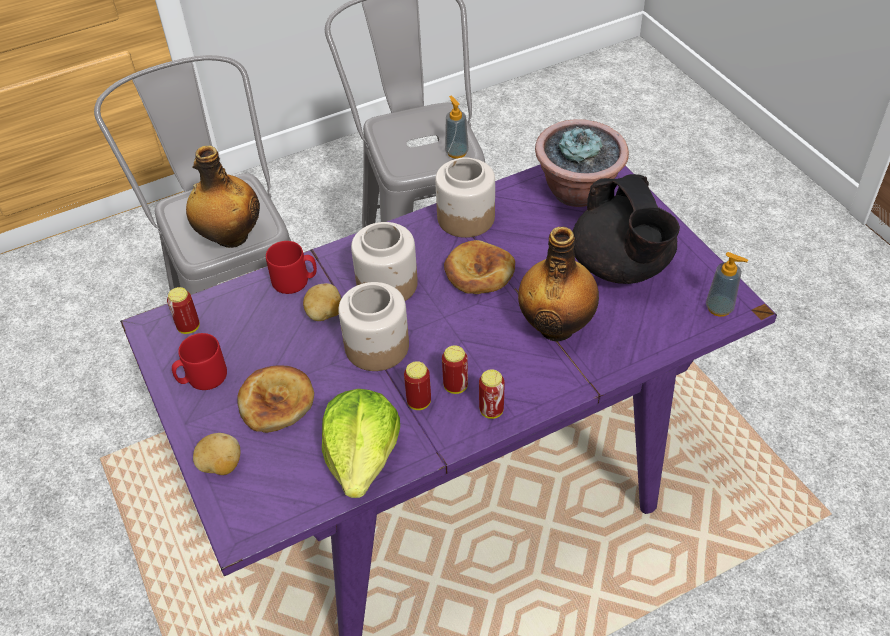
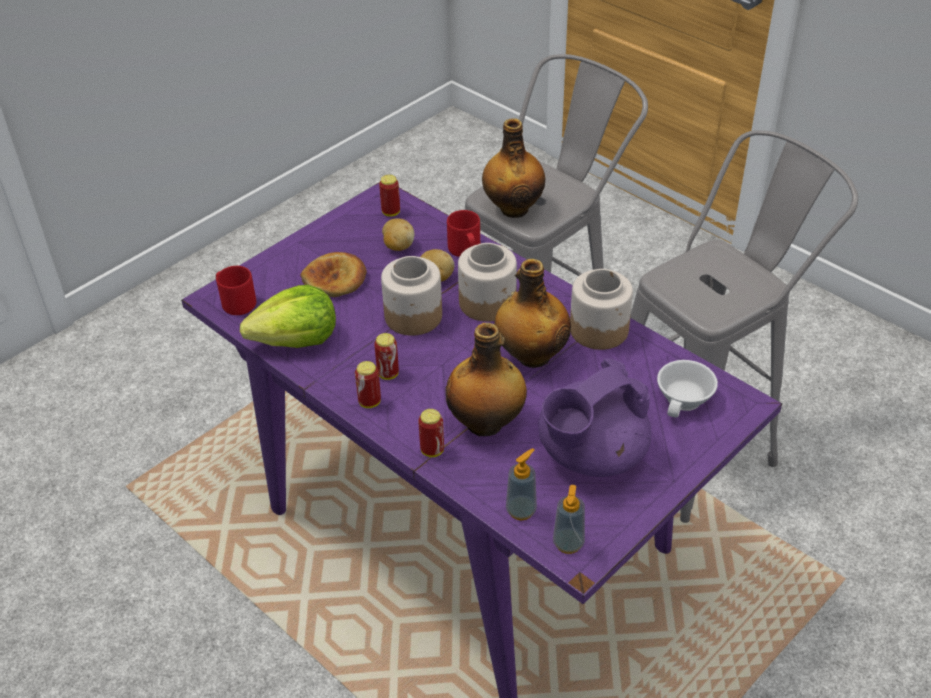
camera: 70 degrees right, 5 degrees down
(202, 378) = (344, 235): red mug -> red mug (236, 303)
(221, 466) = (266, 271): potato -> potato (398, 246)
(419, 402) = (363, 356): can -> can (432, 450)
(456, 152) = (710, 310): soap dispenser -> soap dispenser (521, 510)
(479, 272) = (531, 355): bread -> bottle
(578, 191) = (685, 400): potted plant -> white cup
(621, 266) = (590, 455): black teapot -> purple teapot

